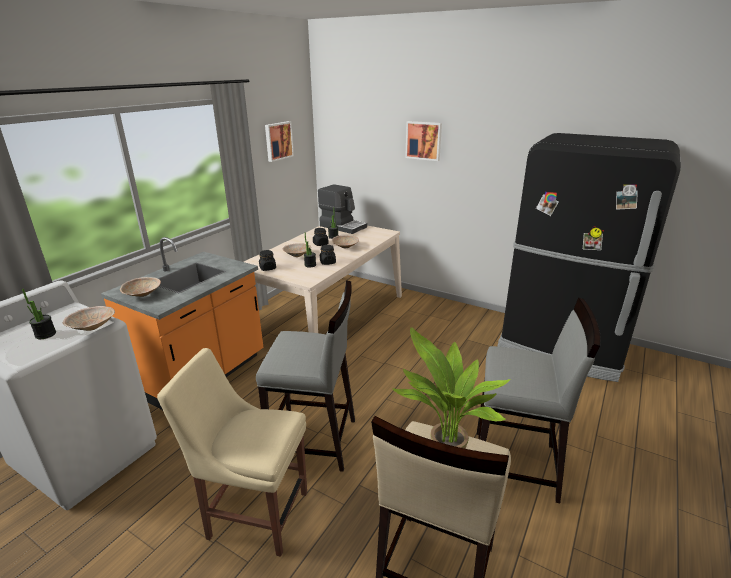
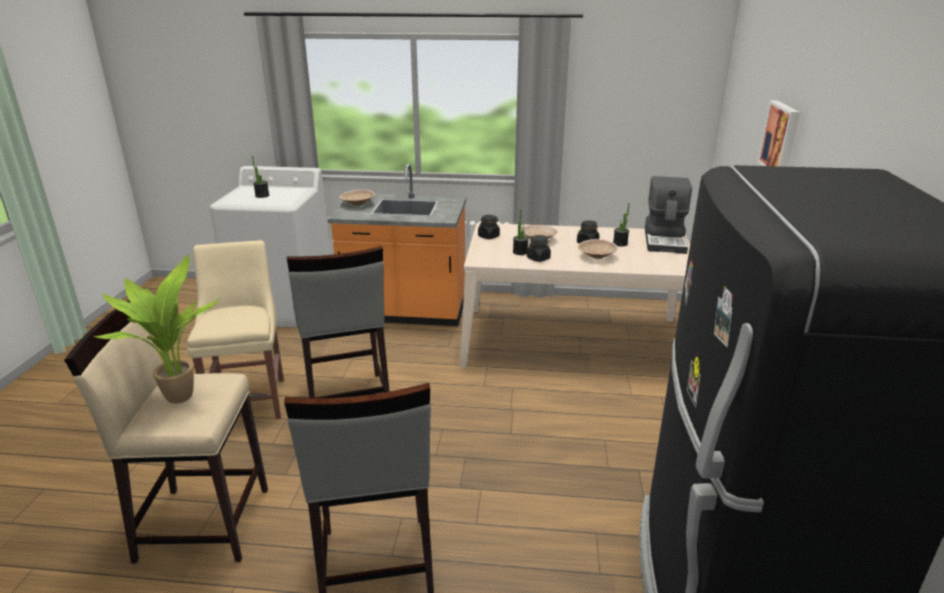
camera: 65 degrees right, 0 degrees up
(93, 327) = (278, 203): beige bowl -> none
(278, 141) = (637, 99): picture -> none

